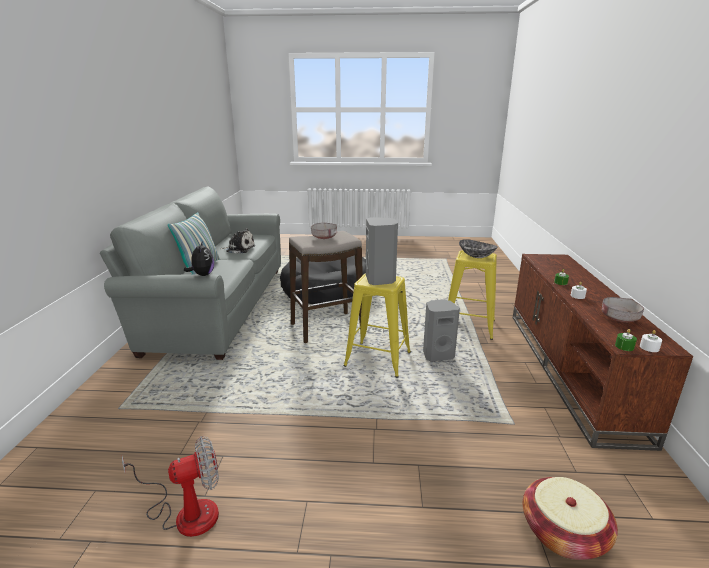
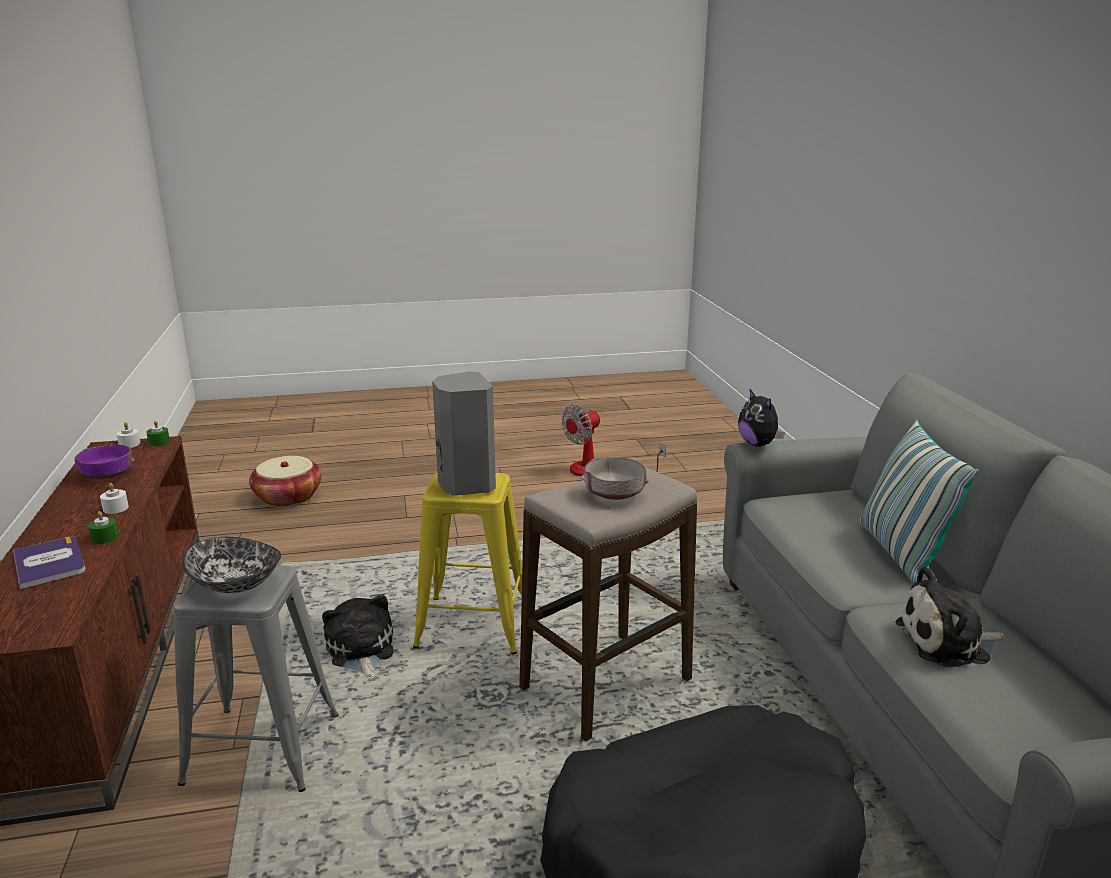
camera: 165 degrees right, 0 degrees up
(437, 354) = (360, 651): grey speaker -> plush toy
(468, 326) = (262, 748): yellow stool -> grey stool
(571, 275) = (49, 563): none -> book
(619, 319) = (108, 475): grey bowl -> purple bowl

